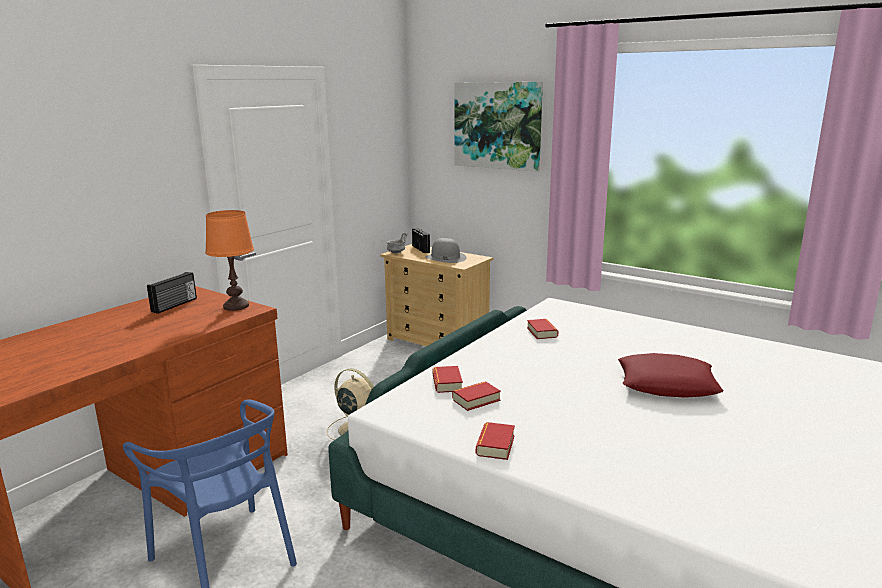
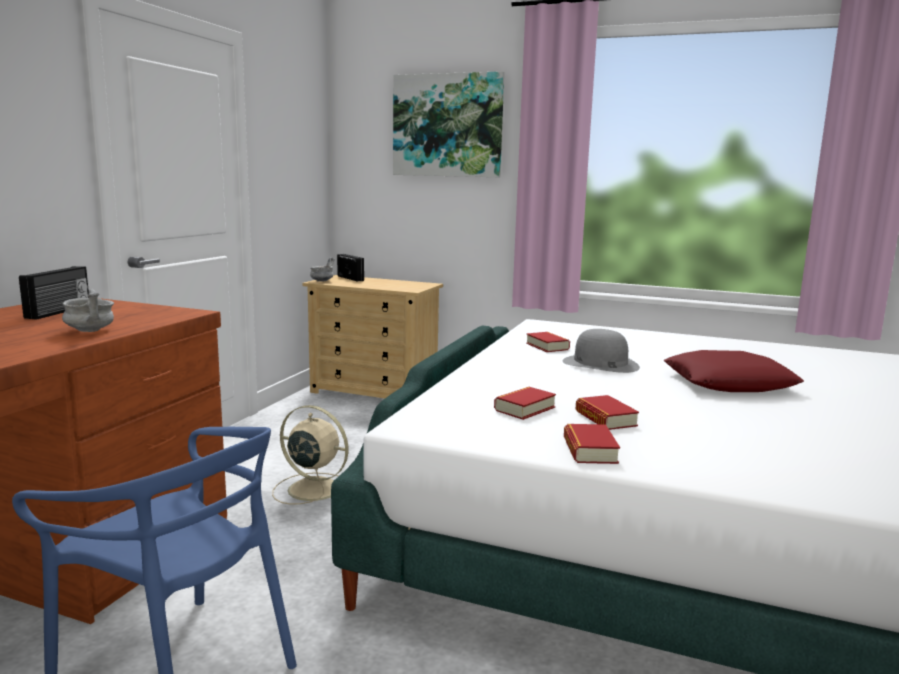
camera: 15 degrees left, 5 degrees down
(184, 328) = (91, 331): none -> grey bowl
(235, 306) = (157, 311): orange table lamp -> none
(445, 258) = (386, 284): grey hat -> grey hat (600, 364)
(447, 383) = (474, 395): book -> book (605, 419)

